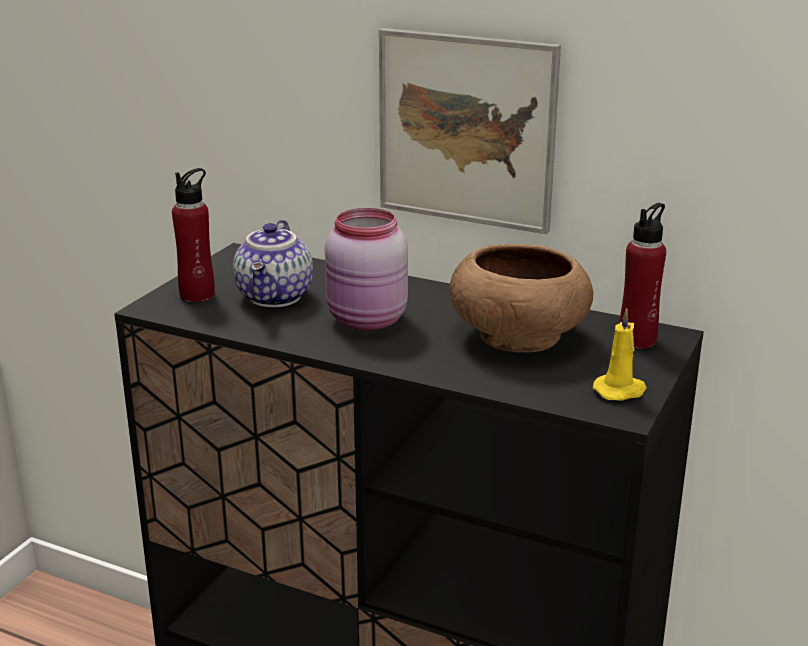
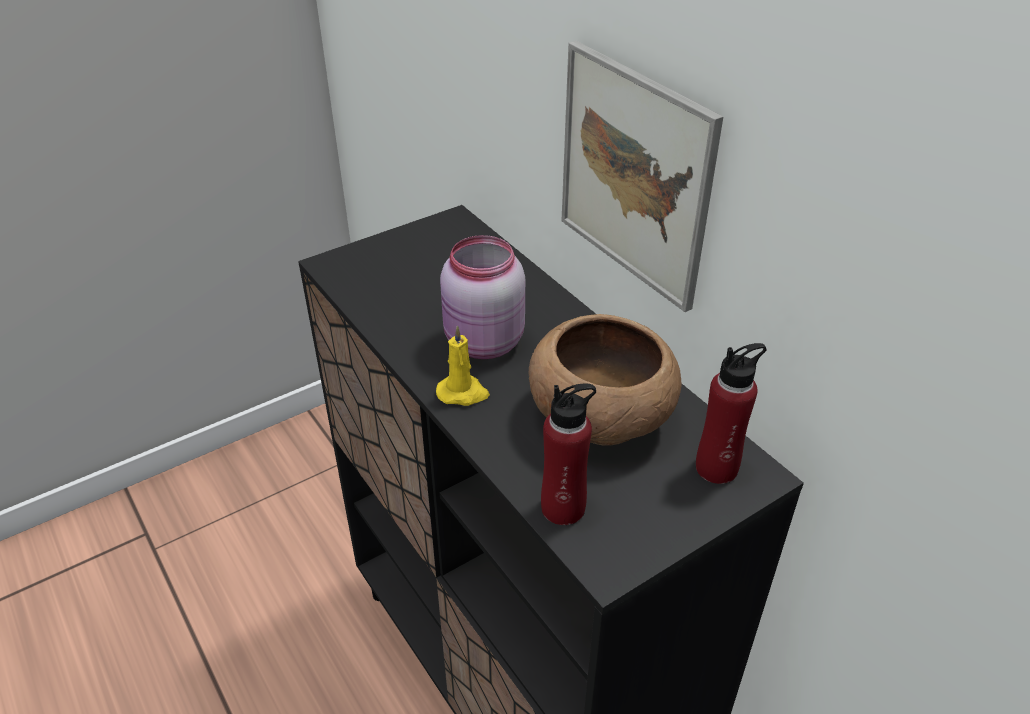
camera: 30 degrees right, 15 degrees up
(197, 295) = (376, 261): red bottle -> red bottle (563, 508)
(276, 297) = (435, 286): teapot -> none
(620, 391) = (632, 534): yellow candle -> yellow candle (463, 393)

